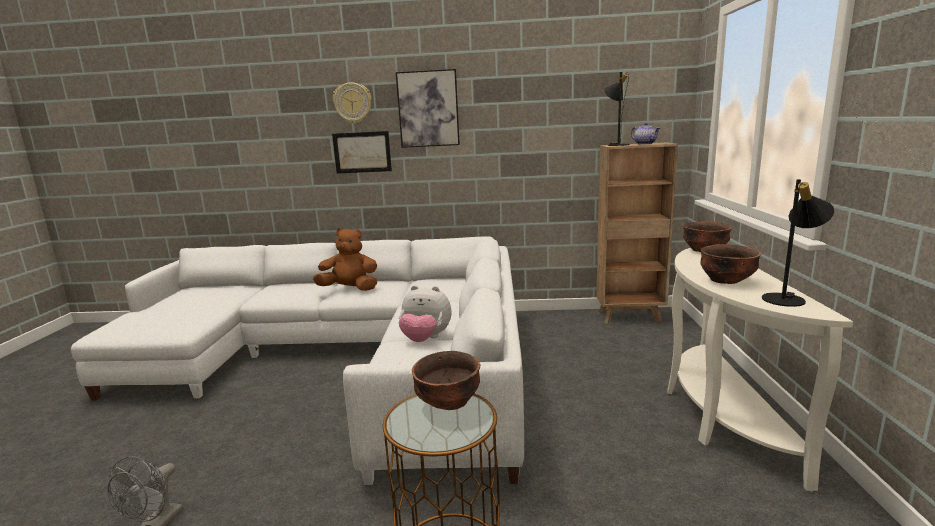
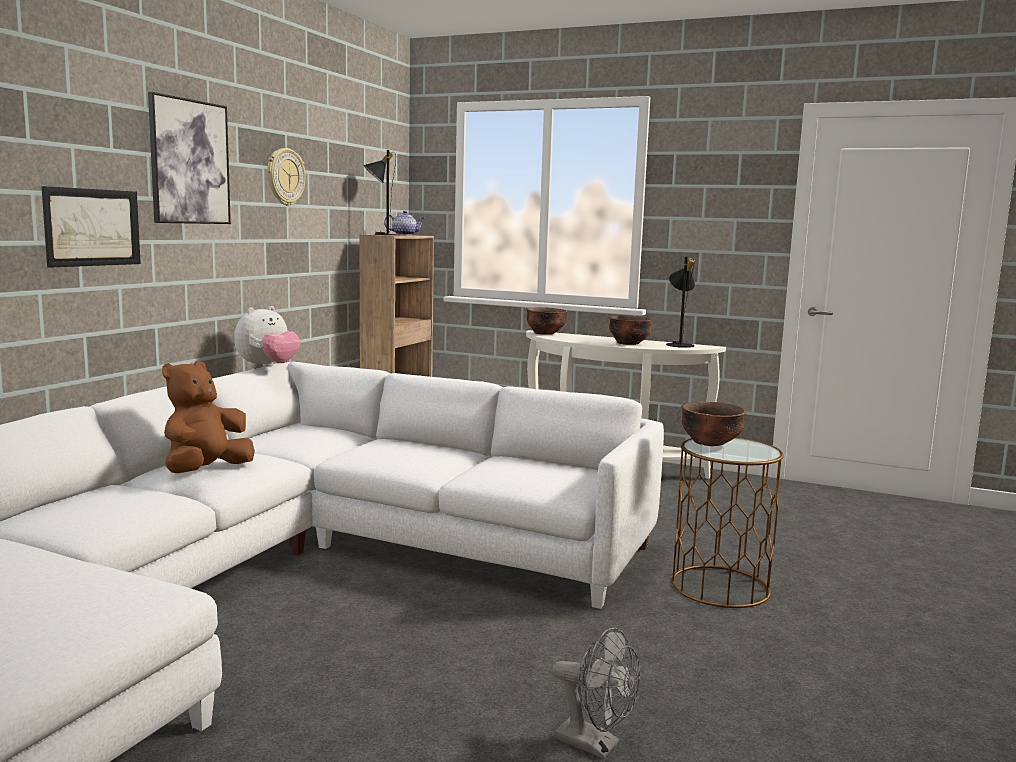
camera: 70 degrees left, 5 degrees down
(352, 103) = (79, 132): wall clock -> wall clock (285, 177)
(425, 339) = (472, 466): plush toy -> plush toy (268, 367)

